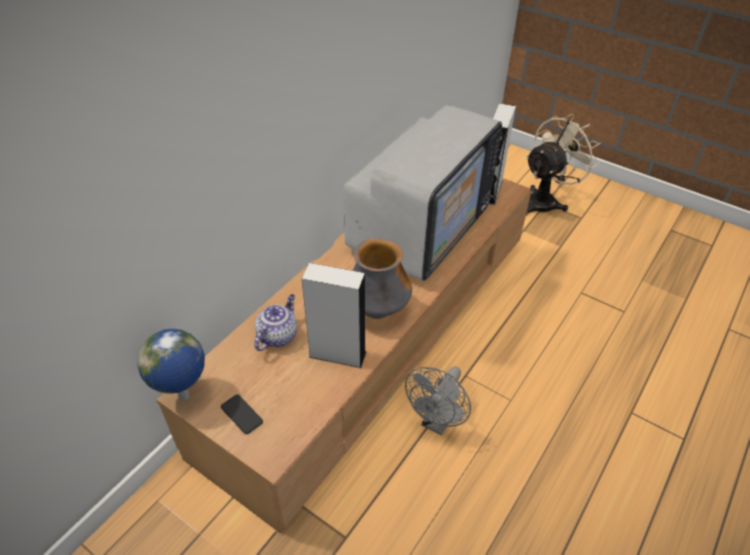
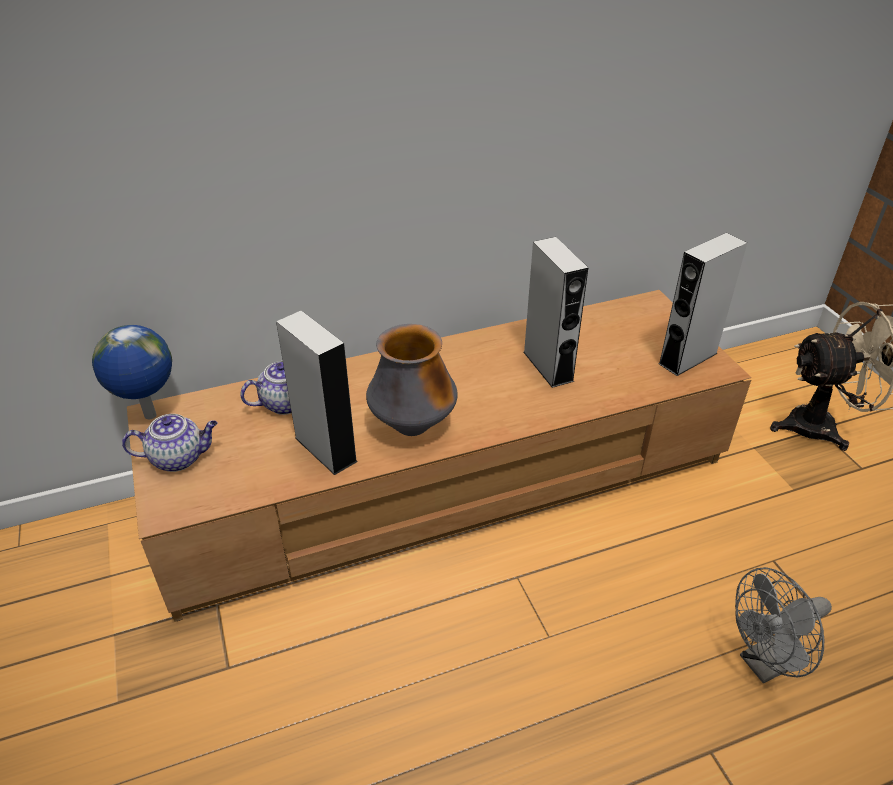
camera: 35 degrees right, 5 degrees down
(241, 414) = (179, 458): phone -> teapot
(419, 231) = (548, 366): television -> grey speaker
(437, 422) = (435, 609): grey fan -> grey fan (765, 664)

